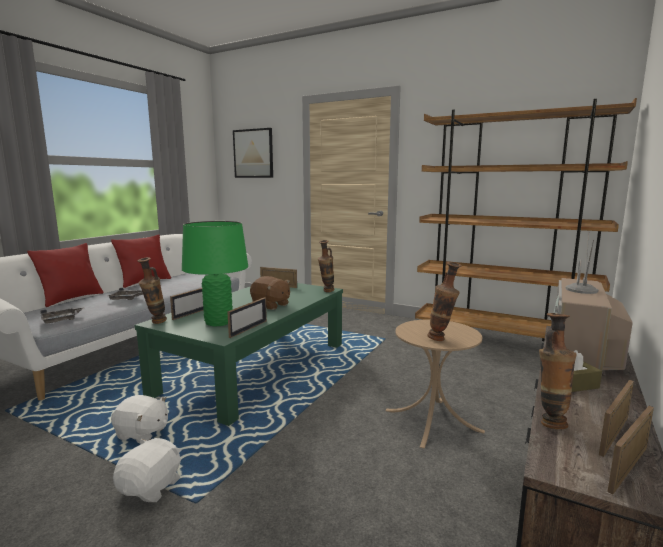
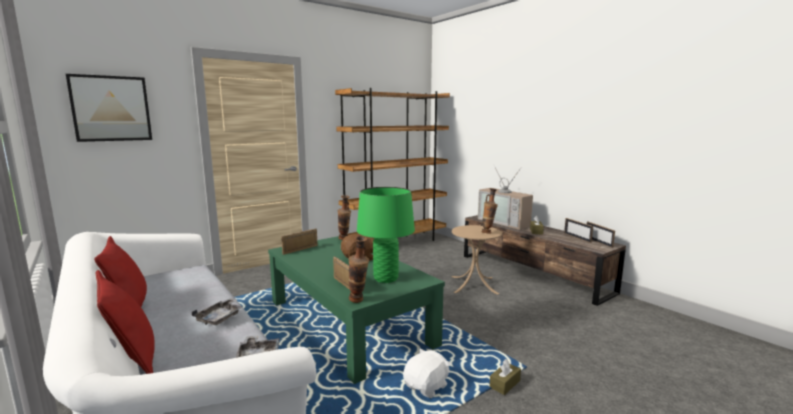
camera: 65 degrees left, 0 degrees up
(151, 487) = (505, 384): white plush toy -> brown tissue box
(248, 329) = (413, 271): picture frame -> none
(550, 421) = (566, 241): vase -> none

